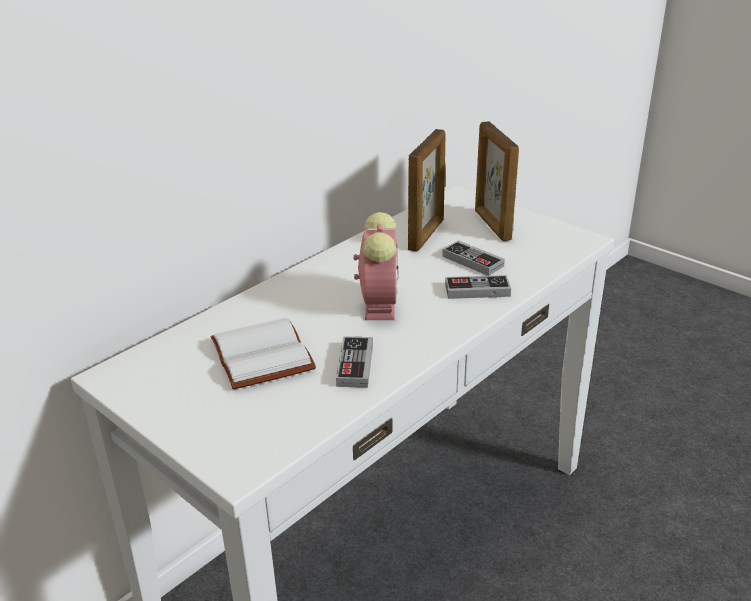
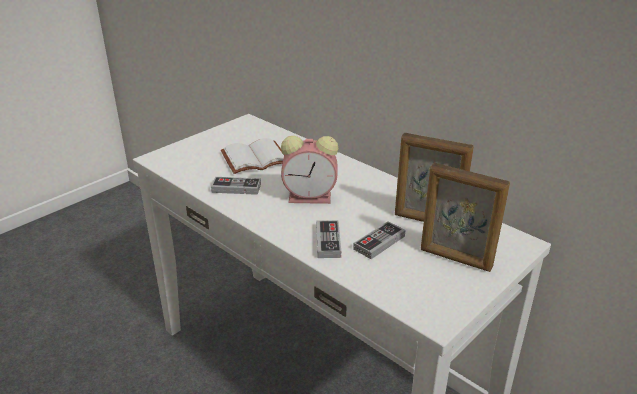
camera: 90 degrees right, 0 degrees up
(492, 225) = (455, 259): picture frame -> picture frame turned 135 degrees counterclockwise

